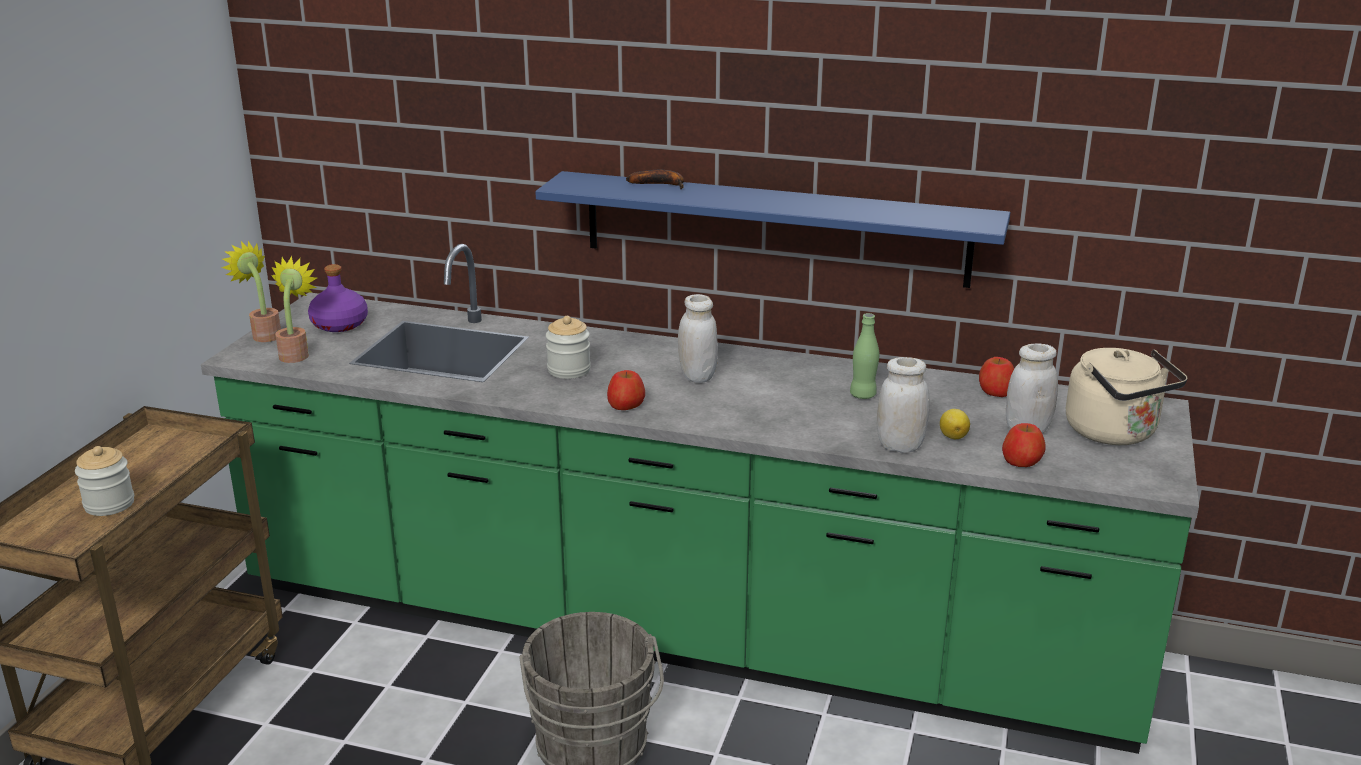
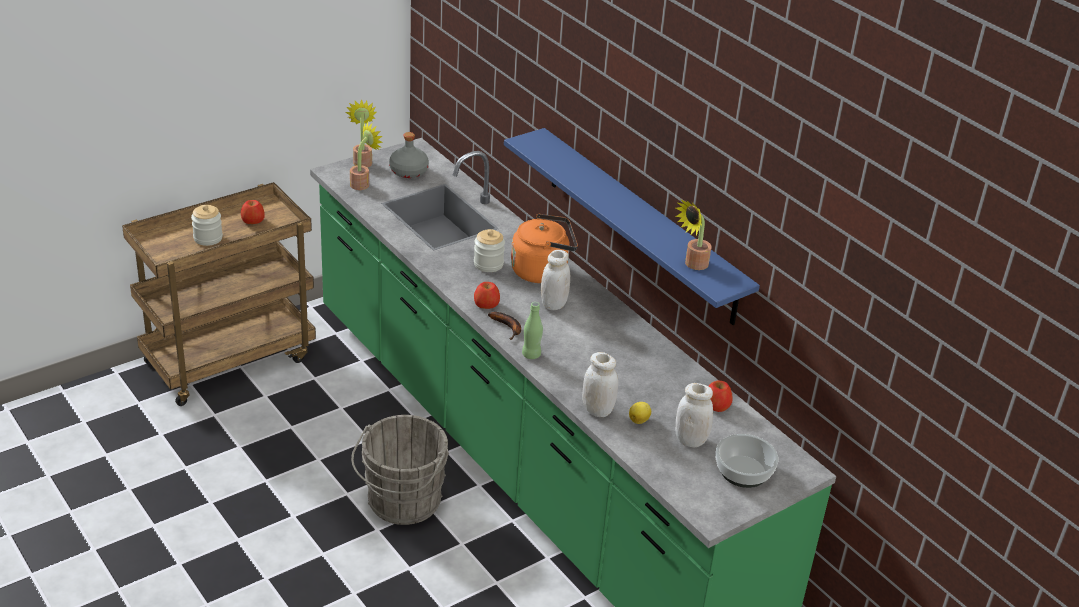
camera: 35 degrees right, 10 degrees up
(339, 325) = (408, 171): purple bottle -> grey bottle
(638, 353) = (542, 271): none -> orange kettle
(661, 184) = (582, 165): banana -> banana (508, 327)
(863, 395) = (630, 365): green bottle -> green bottle (531, 355)
(924, 217) = (692, 265): none -> potted plant
(1022, 461) = (652, 457): apple -> apple (252, 221)
(1115, 433) = (743, 471): beige kettle -> bowl

